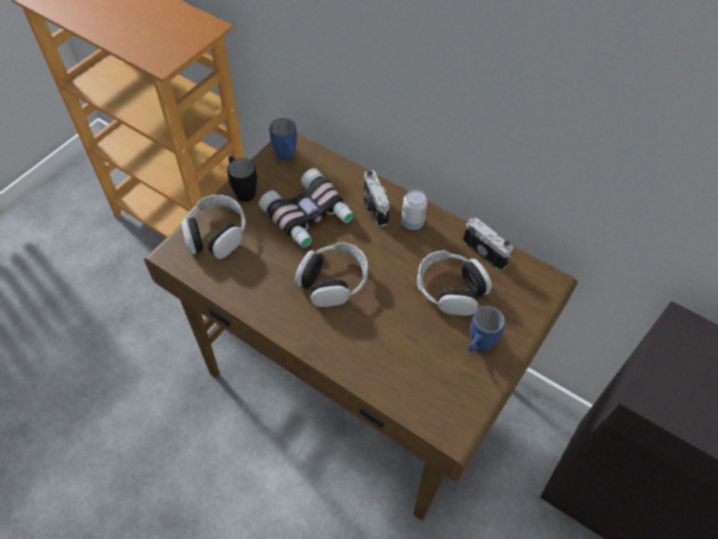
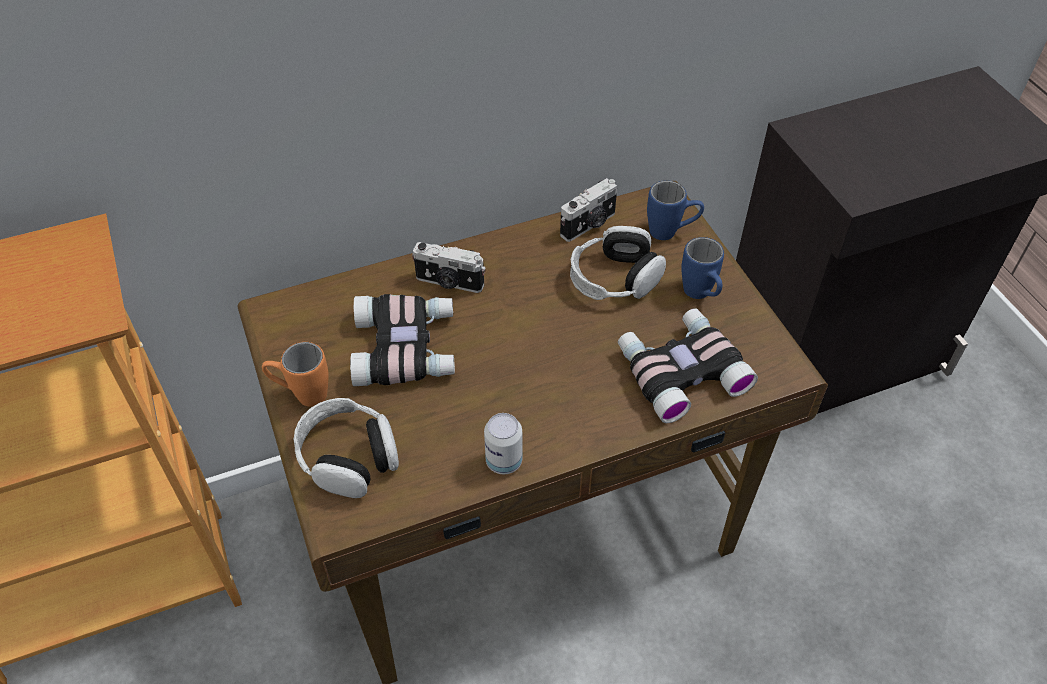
camera: 55 degrees left, 5 degrees down
(242, 190) = (302, 394): black mug -> orange mug
(287, 158) = (294, 324): blue mug -> blue mug (671, 232)
(333, 281) = (522, 373): headphones -> none
(401, 366) = (680, 370): none -> binoculars
(412, 222) = (500, 261): can -> can (504, 461)
(485, 252) = (589, 225): camera -> camera turned 150 degrees clockwise

